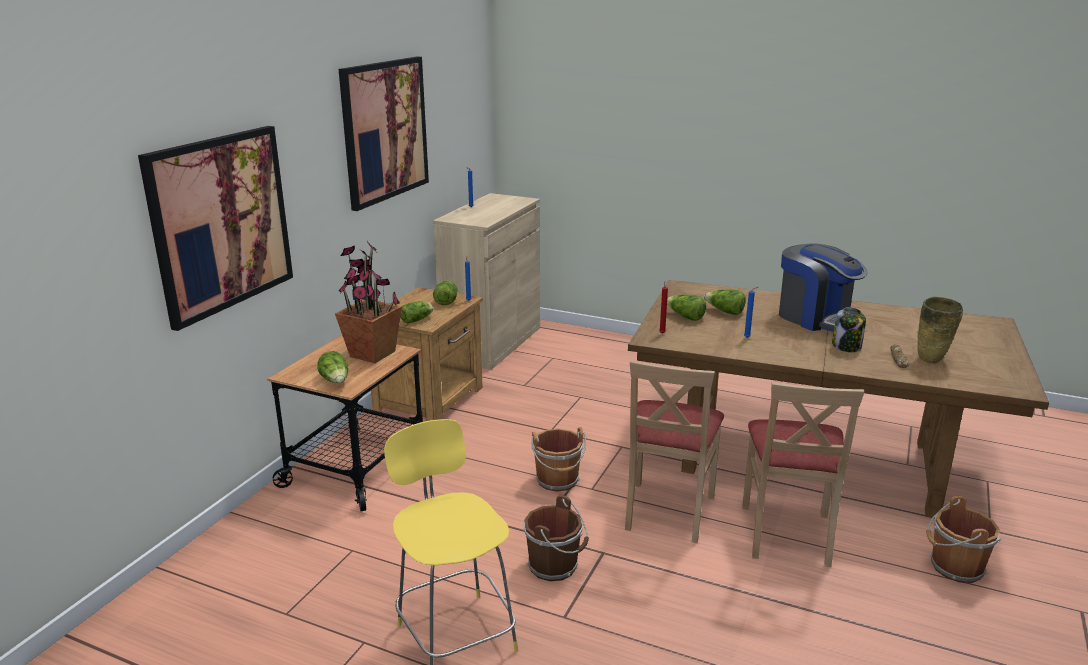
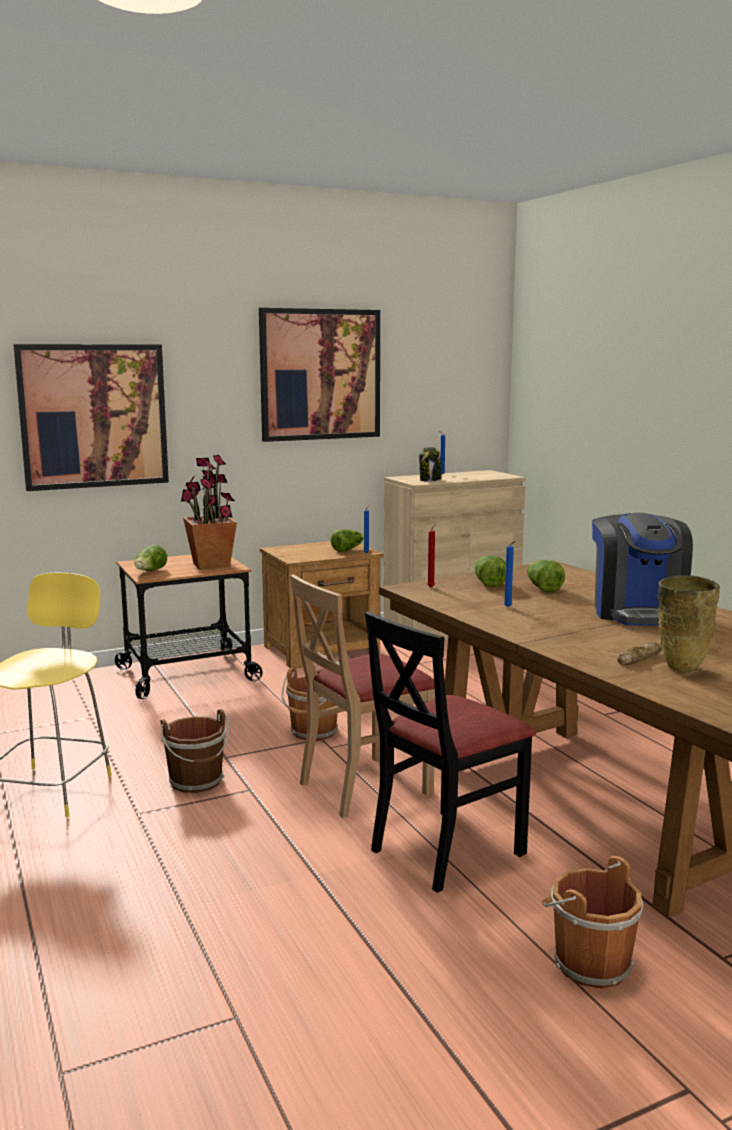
camera: 40 degrees right, 10 degrees down
(418, 319) = (296, 555): lettuce -> none
(787, 534) = (445, 849): beige chair -> black chair
(847, 346) = (604, 636): jar -> jar (430, 480)

